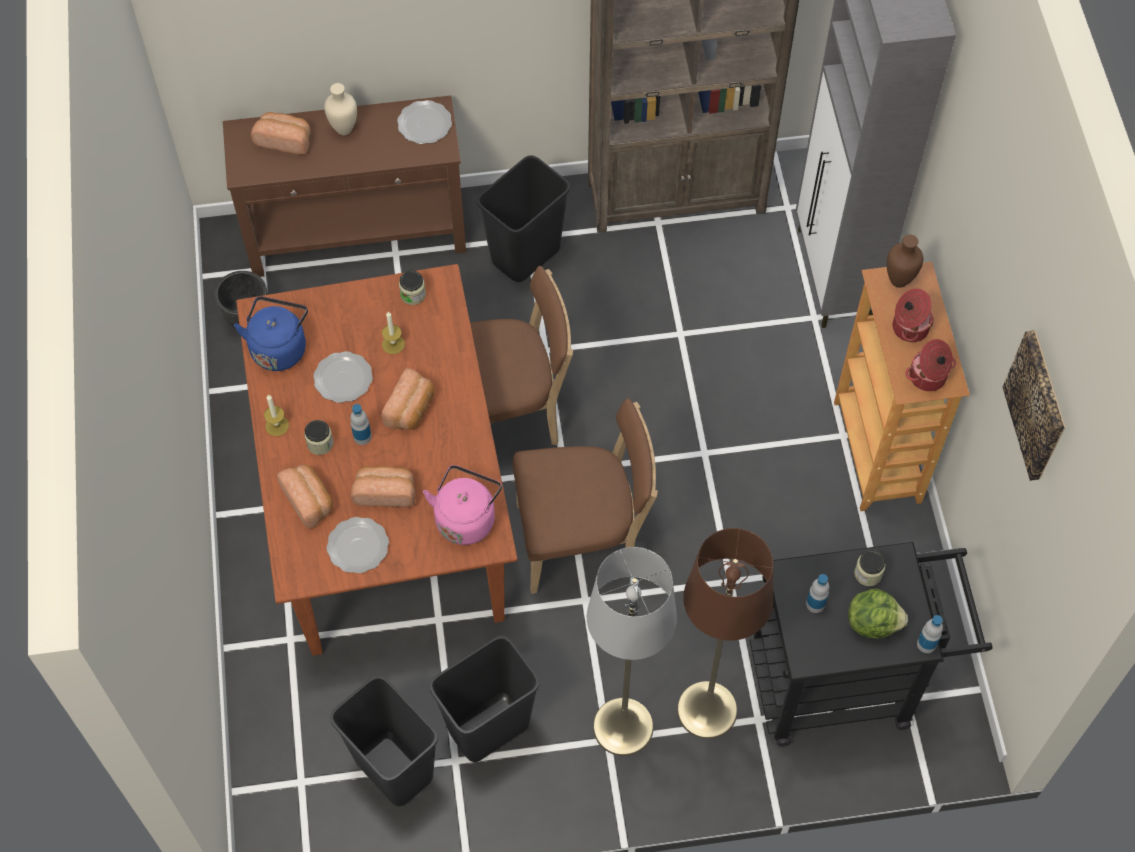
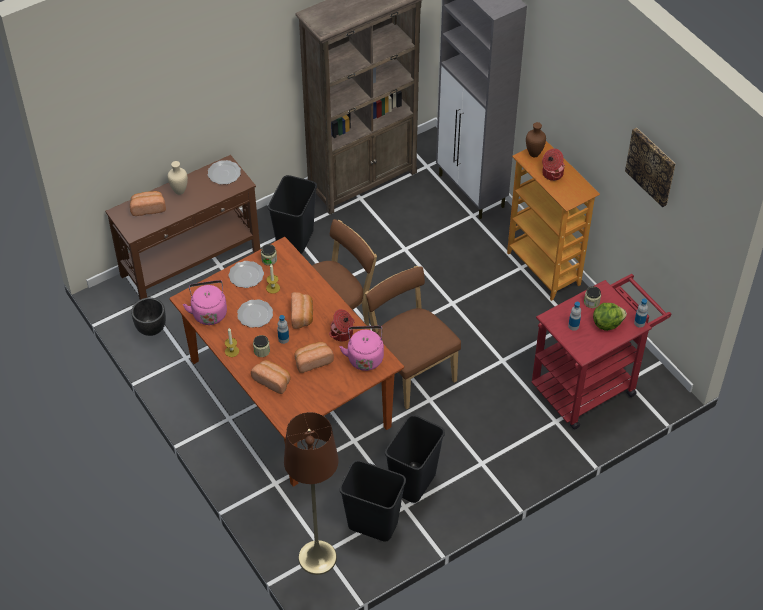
camera: 25 degrees left, 10 degrees down
(279, 347) = (209, 312): blue kettle -> pink kettle
(359, 546) = (314, 392): plate -> plate (246, 275)
(582, 540) = (411, 371): brown chair -> brown chair turned 90 degrees counterclockwise
(623, 727) = (486, 453): grey floor lamp -> none
(707, 710) = (526, 427): brown floor lamp -> brown floor lamp (317, 557)
(846, 680) = (590, 384): black cart -> red cart
(928, 377) = (575, 193): cooking pot -> cooking pot (342, 334)

